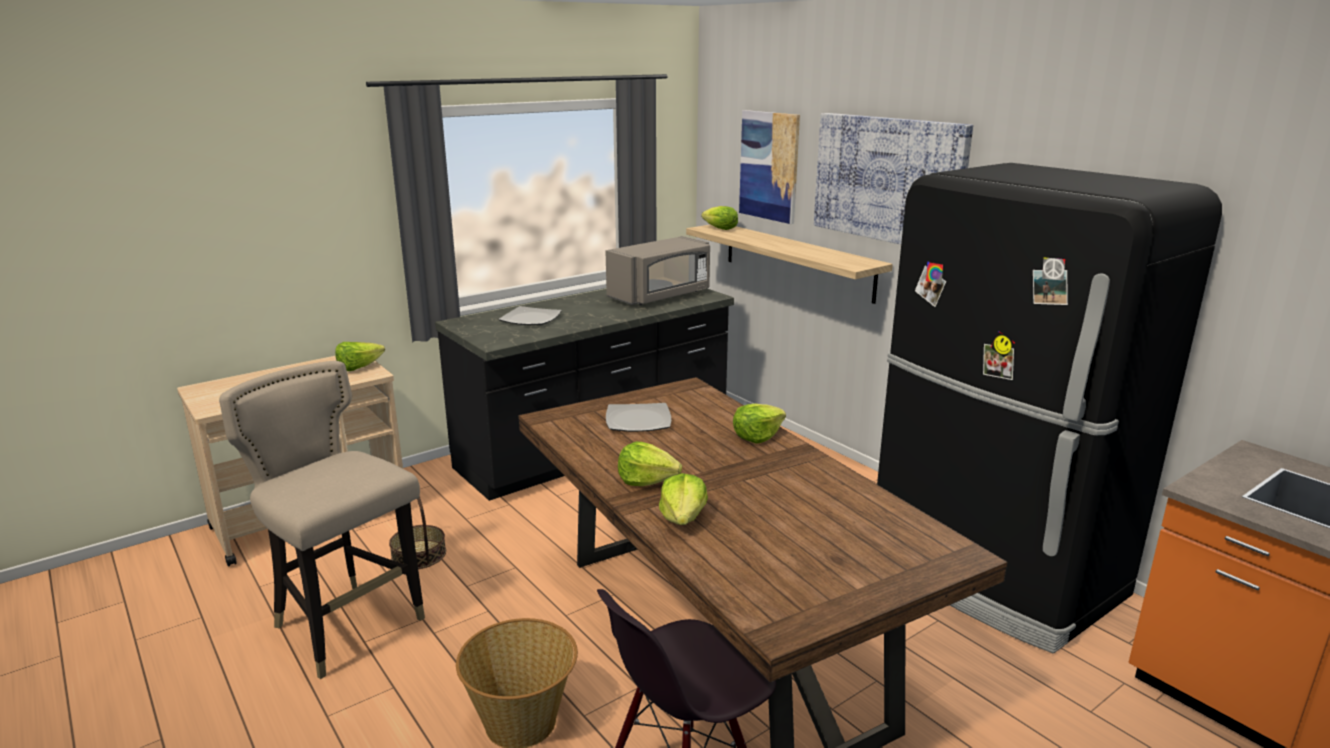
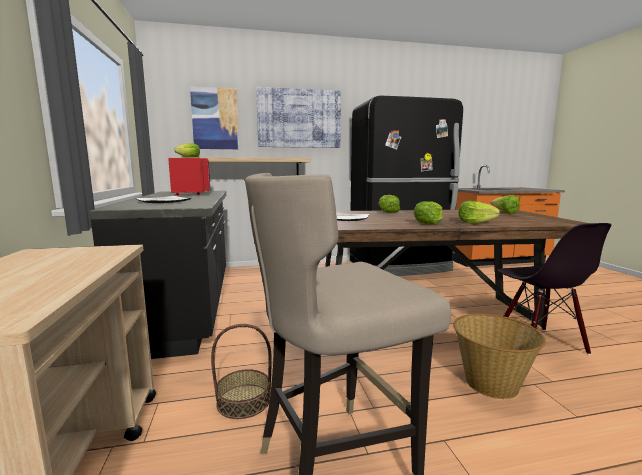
camera: 65 degrees left, 10 degrees down
(359, 368) = (83, 251): lettuce -> lettuce (504, 213)
(661, 296) = (192, 193): grey microwave -> red microwave

